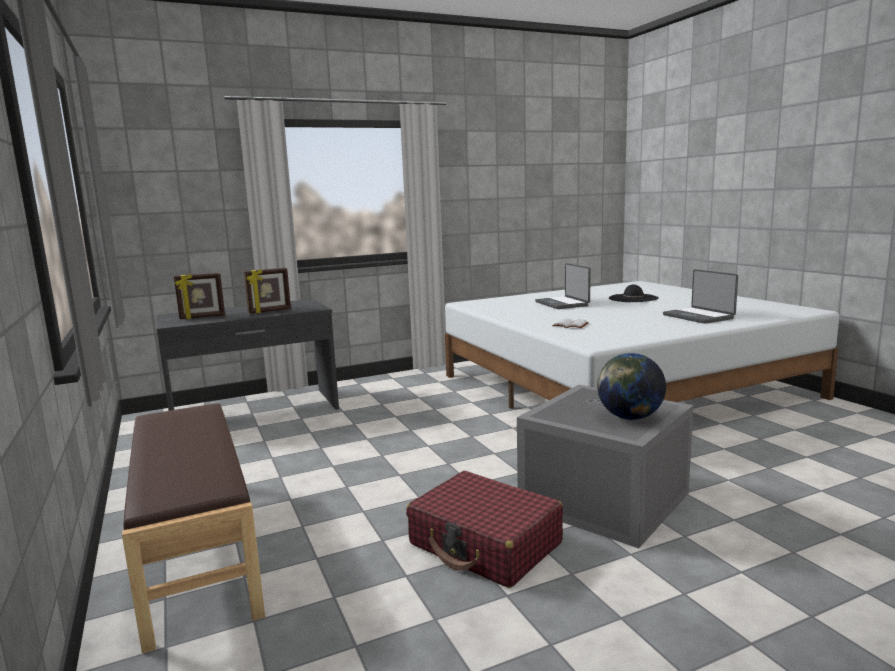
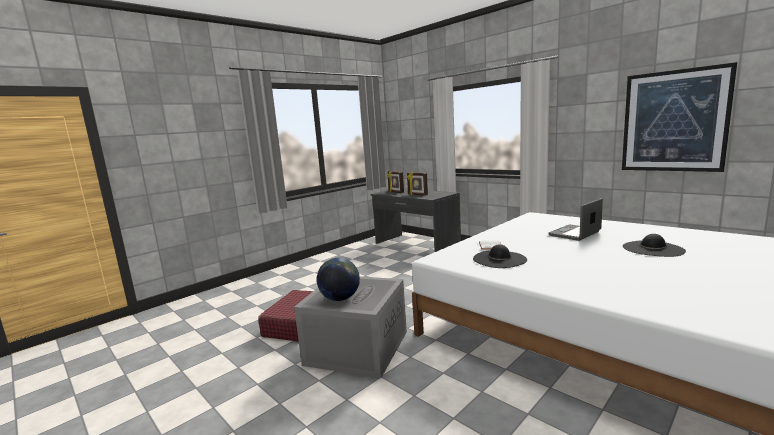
camera: 70 degrees right, 0 degrees up
(194, 550) = (286, 276): brown bench -> none
(543, 189) = (673, 121): none -> picture
(621, 328) = (499, 259): none -> black hat
(699, 316) = (593, 279): laptop -> none

